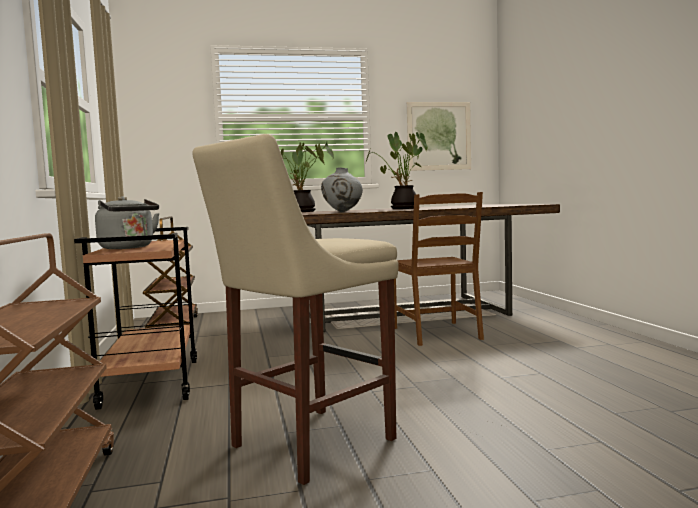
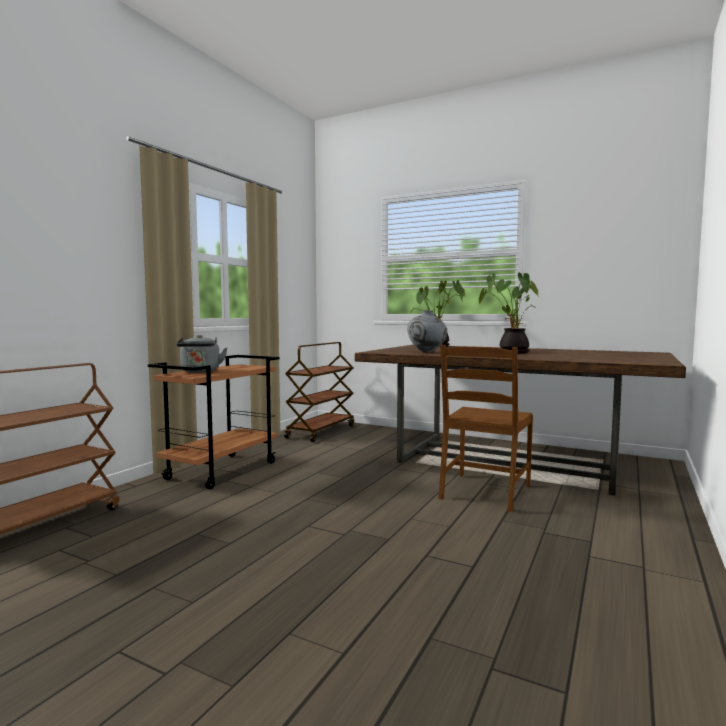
camera: 40 degrees right, 0 degrees up
(306, 445) = (184, 547): beige stool -> none
(439, 136) = (608, 269): picture -> none

